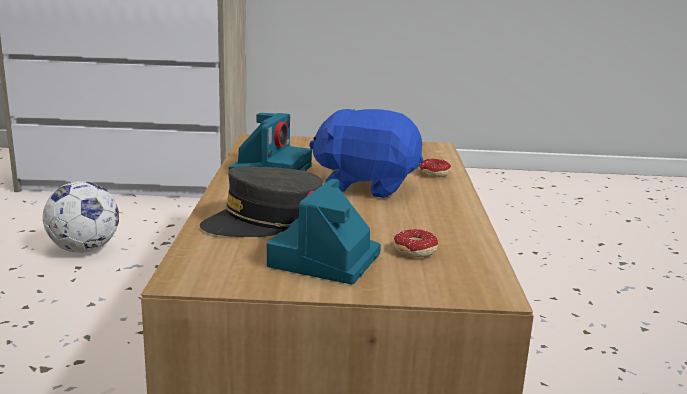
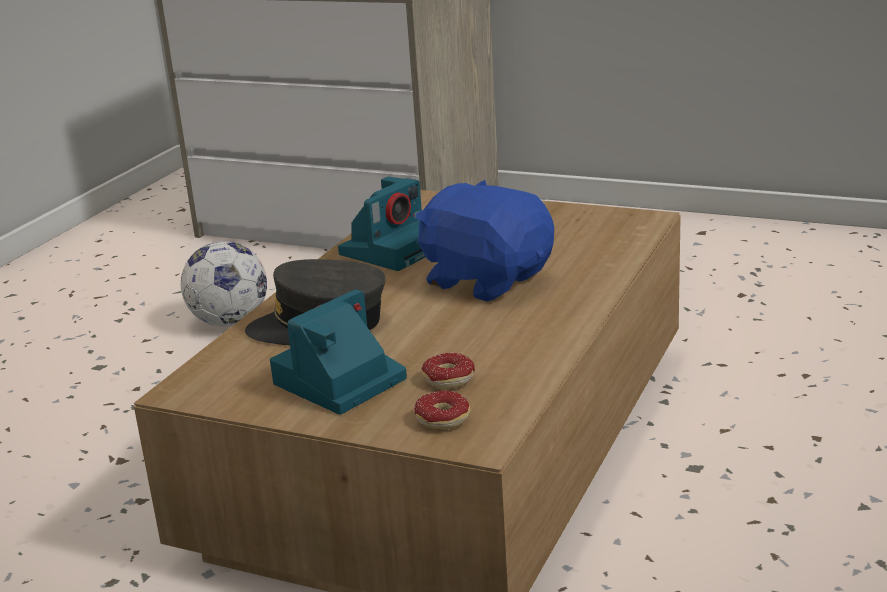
camera: 25 degrees right, 5 degrees up
(432, 175) = (587, 269): donut -> donut (437, 424)

